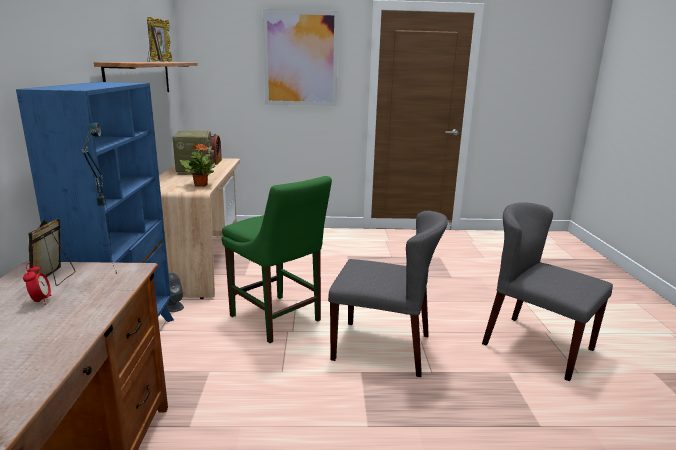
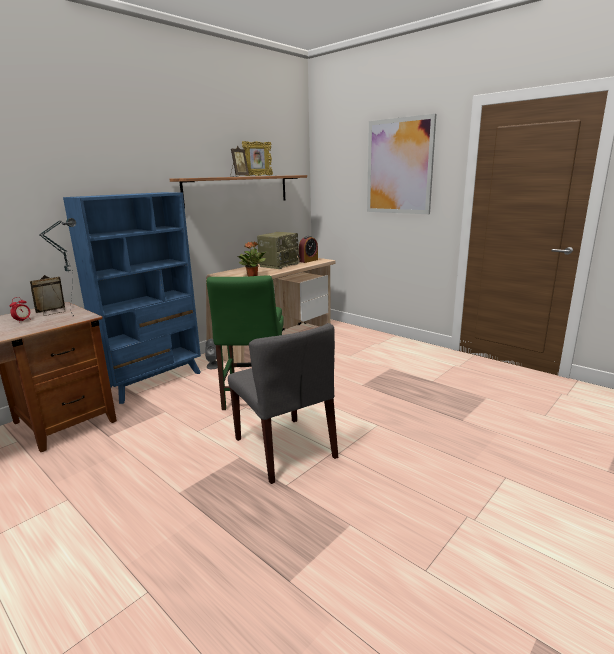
camera: 45 degrees right, 0 degrees up
(536, 346) = (428, 521): grey chair -> none

